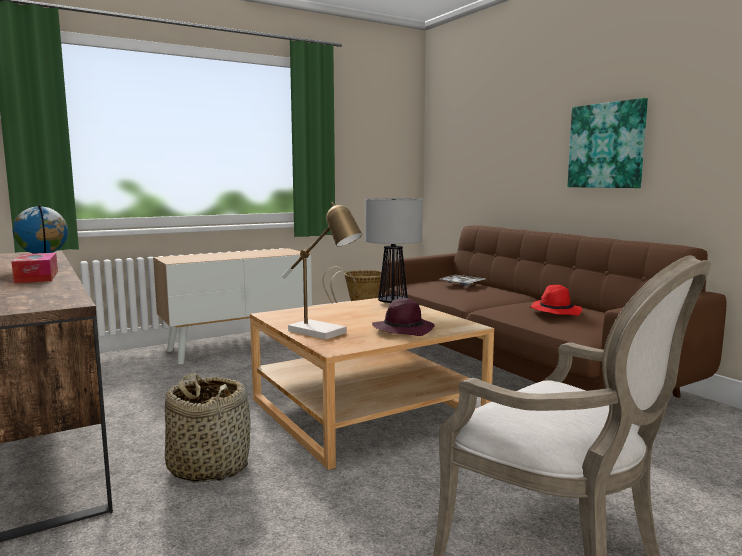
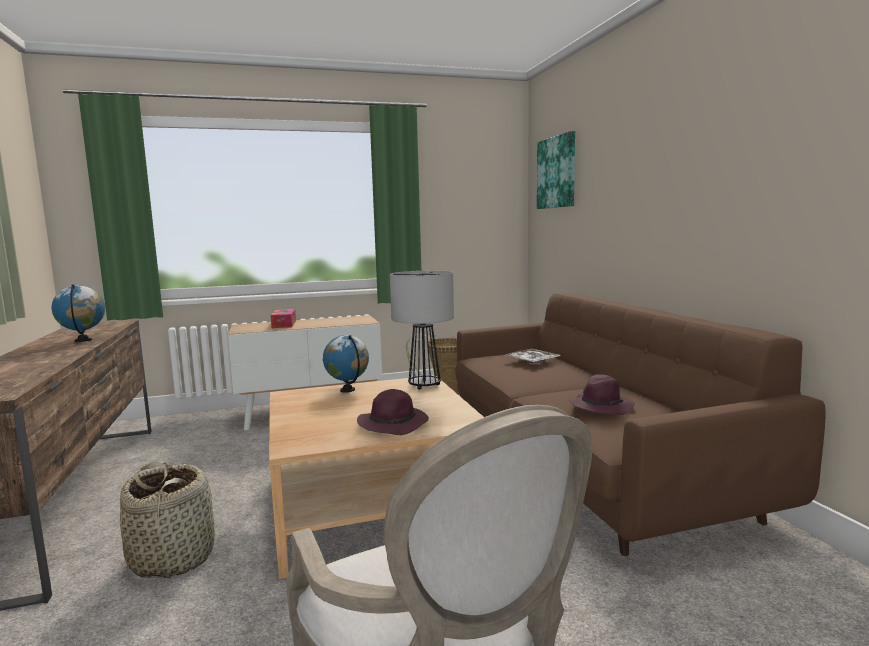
camera: 15 degrees right, 0 degrees up
(37, 277) = (47, 356): tissue box -> tissue box (284, 324)
(324, 333) = (307, 423): table lamp -> none
(326, 309) = (348, 390): none -> globe
(554, 311) = (601, 406): red hat -> purple hat
(607, 145) = (692, 204): picture -> picture (557, 172)

